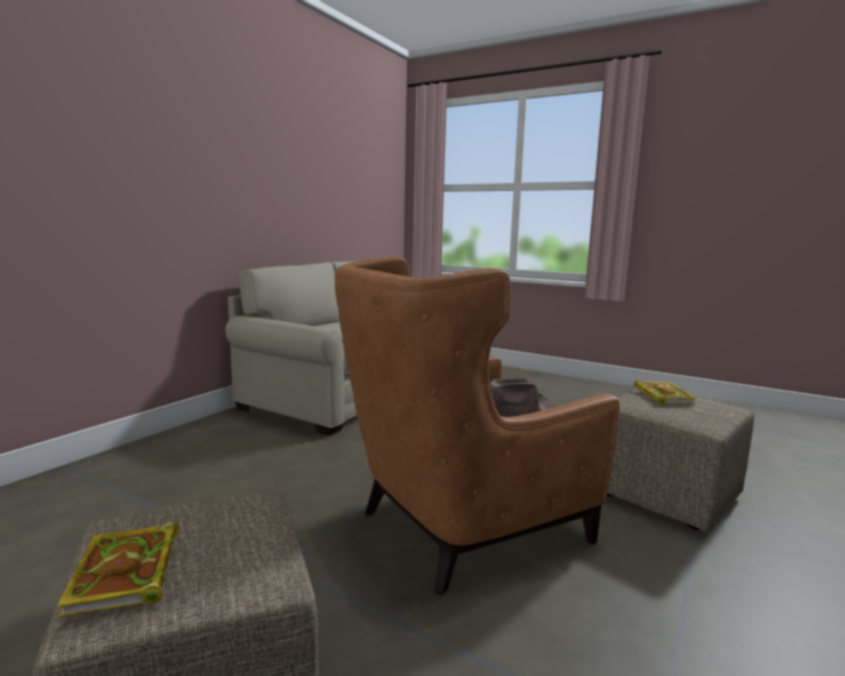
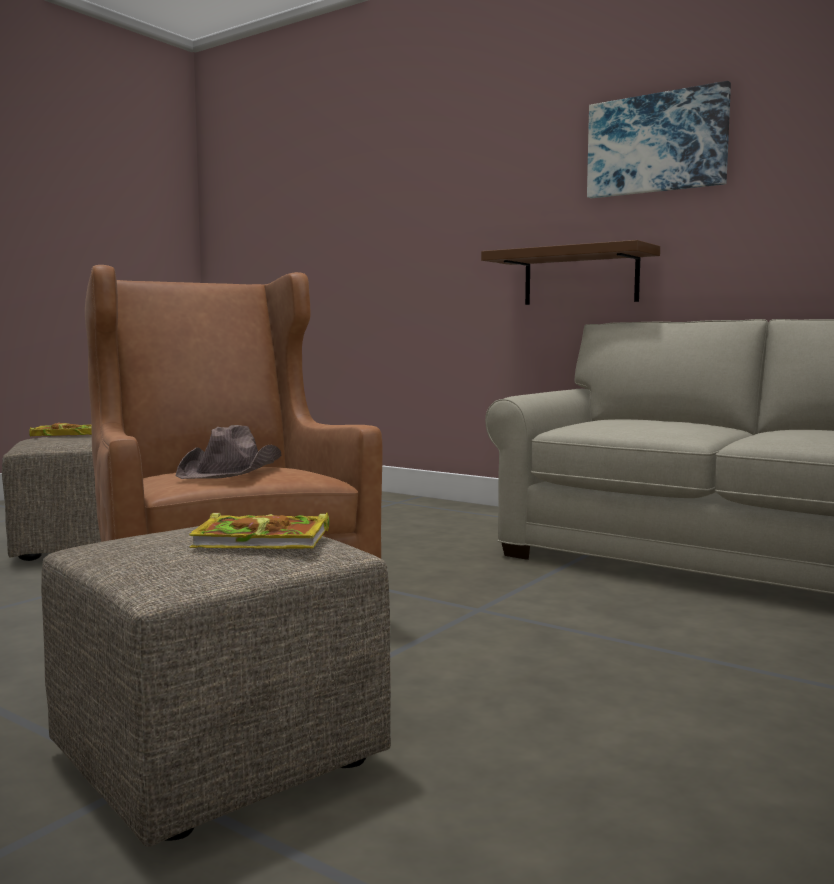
camera: 95 degrees right, 5 degrees down
(210, 231) = (580, 277): none -> brown shelf
(251, 141) = (657, 144): none -> picture

